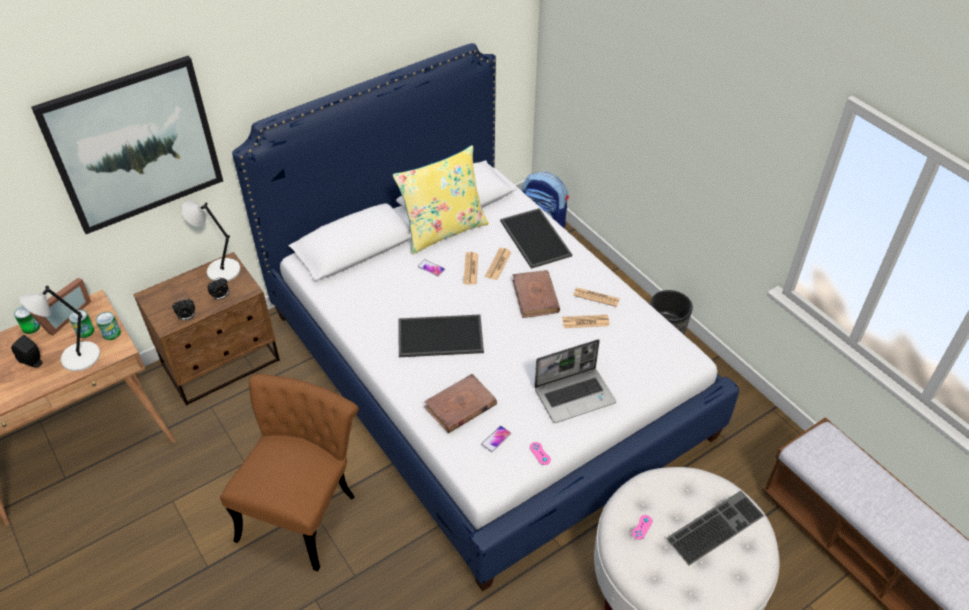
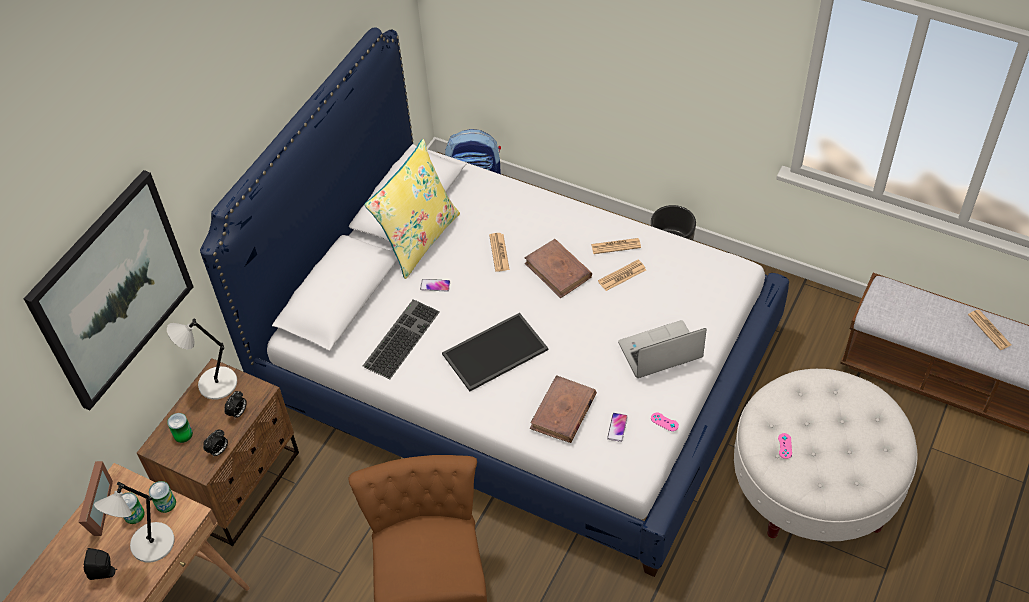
camera: 25 degrees left, 5 degrees up
(31, 327) = (68, 538): can -> can (183, 434)
(470, 269) = (475, 269): newspaper -> newspaper (989, 330)
(533, 238) = (515, 209): tray -> none
(575, 395) = (659, 352): laptop -> laptop turned 150 degrees counterclockwise
(715, 525) = (843, 414): keyboard -> keyboard (400, 337)

